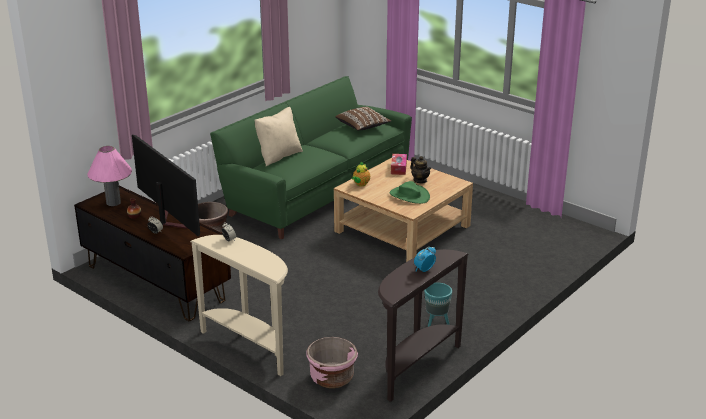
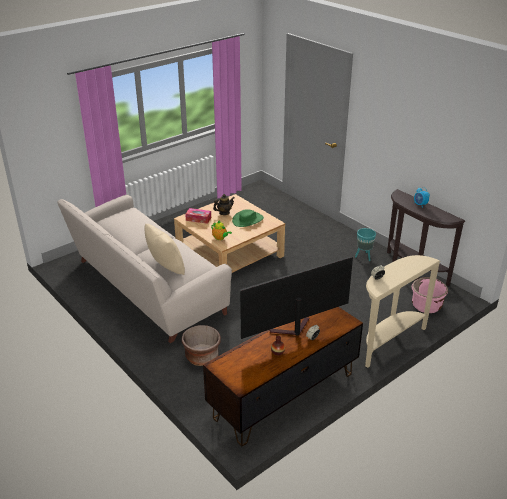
camera: 80 degrees left, 5 degrees up
(113, 202) = (244, 367): pink table lamp -> none
(316, 191) = (145, 288): green sofa -> beige sofa
(363, 127) = (127, 220): brown pillow -> none

